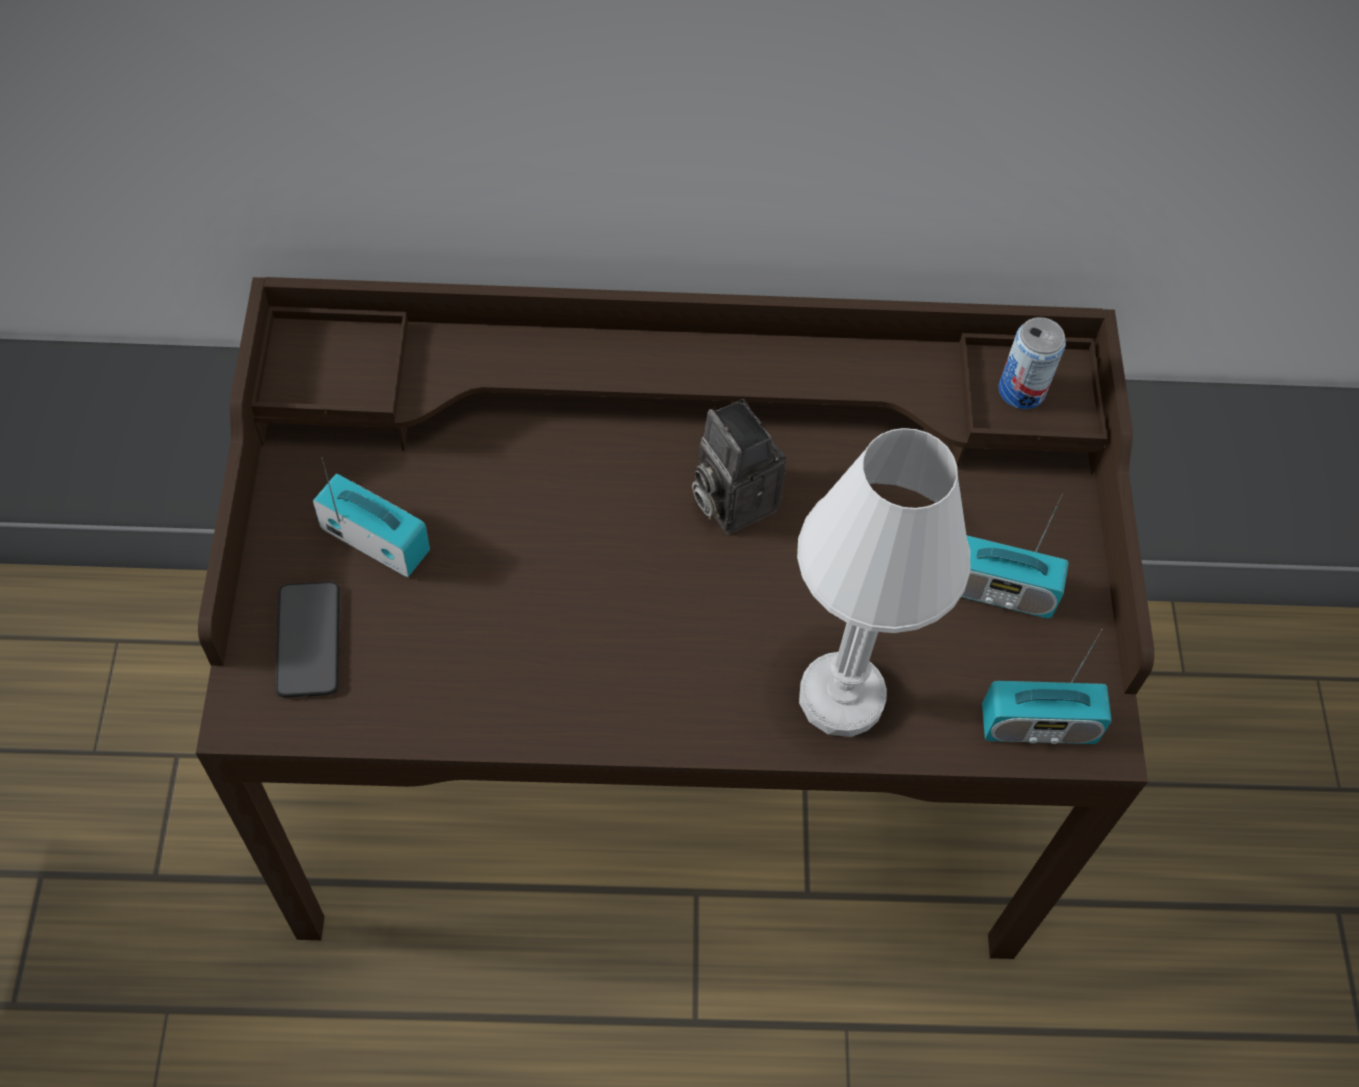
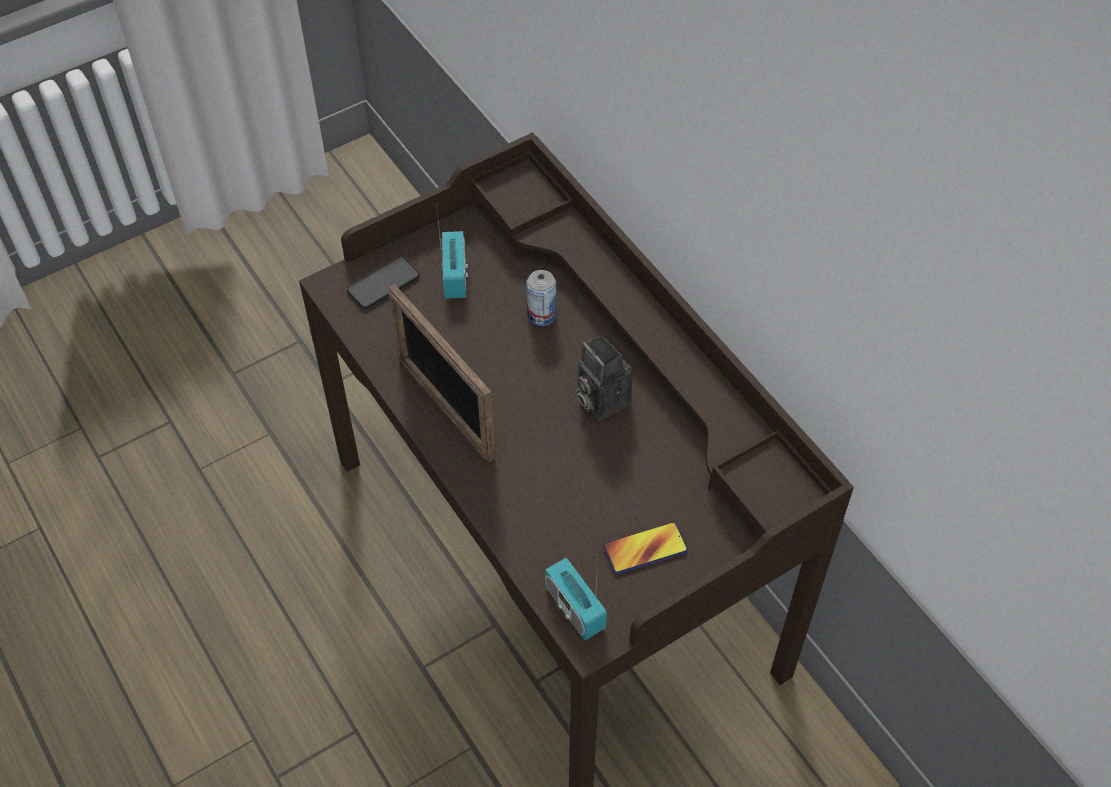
camera: 60 degrees right, 5 degrees down
(600, 690) = (445, 407): none -> picture frame
(730, 498) = (599, 399): camera -> camera turned 60 degrees counterclockwise
(841, 697) = (521, 509): white table lamp -> none
(999, 592) = (645, 549): radio -> phone
(1021, 390) = (769, 480): can -> can (541, 315)

